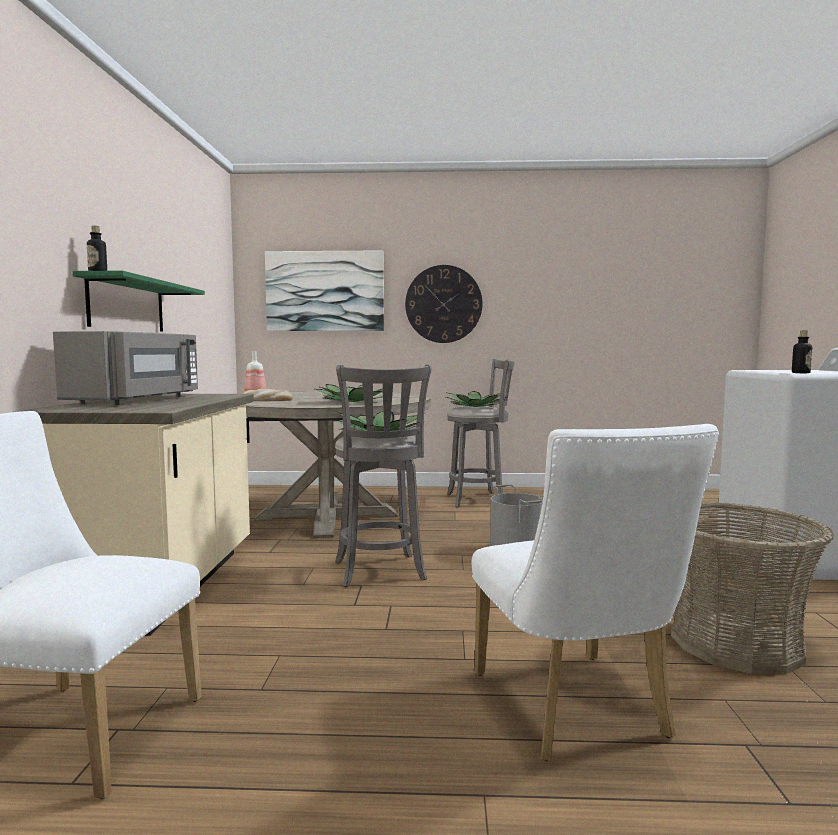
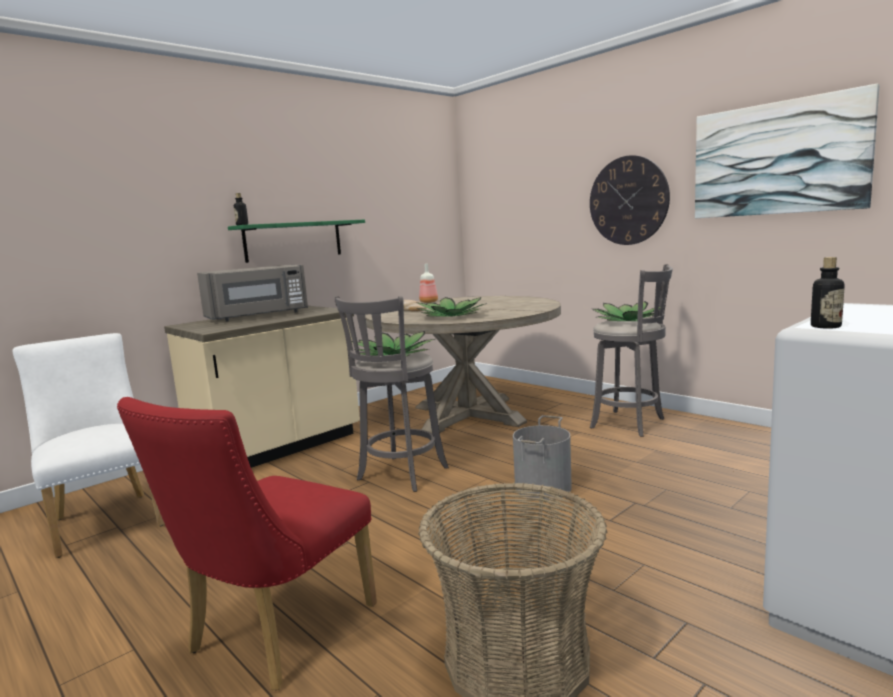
camera: 45 degrees right, 5 degrees up
(325, 291) = (523, 197): picture -> picture (778, 158)
(576, 712) = (273, 635): white chair -> red chair

